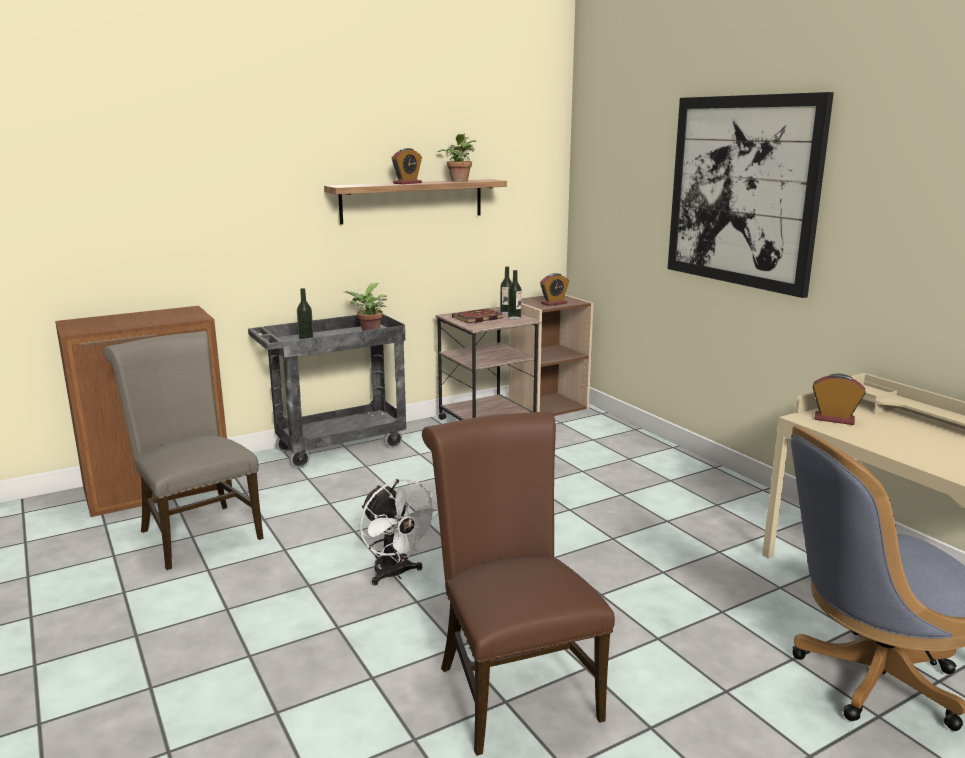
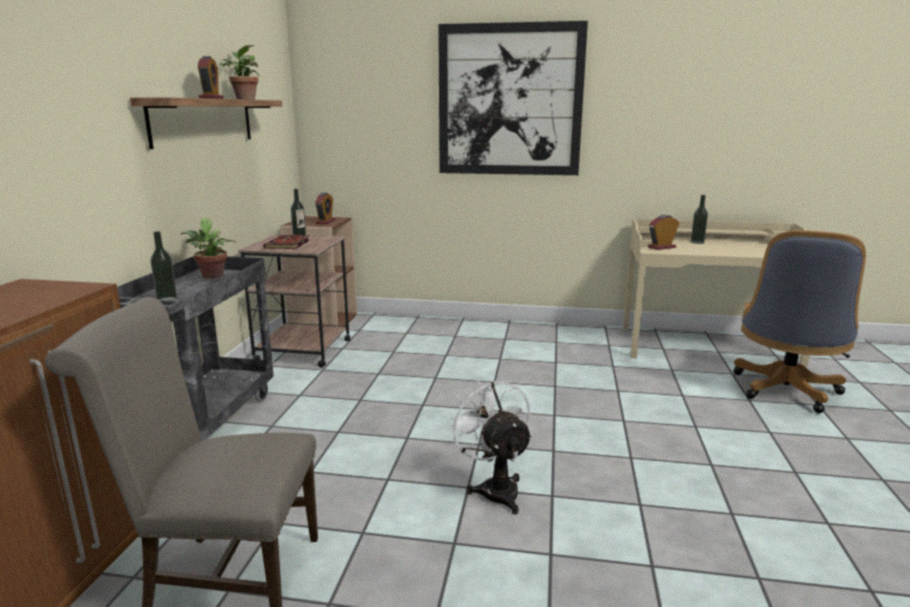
camera: 50 degrees left, 0 degrees up
(395, 574) = (495, 488): white fan -> white fan turned 120 degrees counterclockwise
(513, 686) = (714, 502): brown chair -> none
(514, 318) = (318, 238): bottle -> bottle (697, 242)

